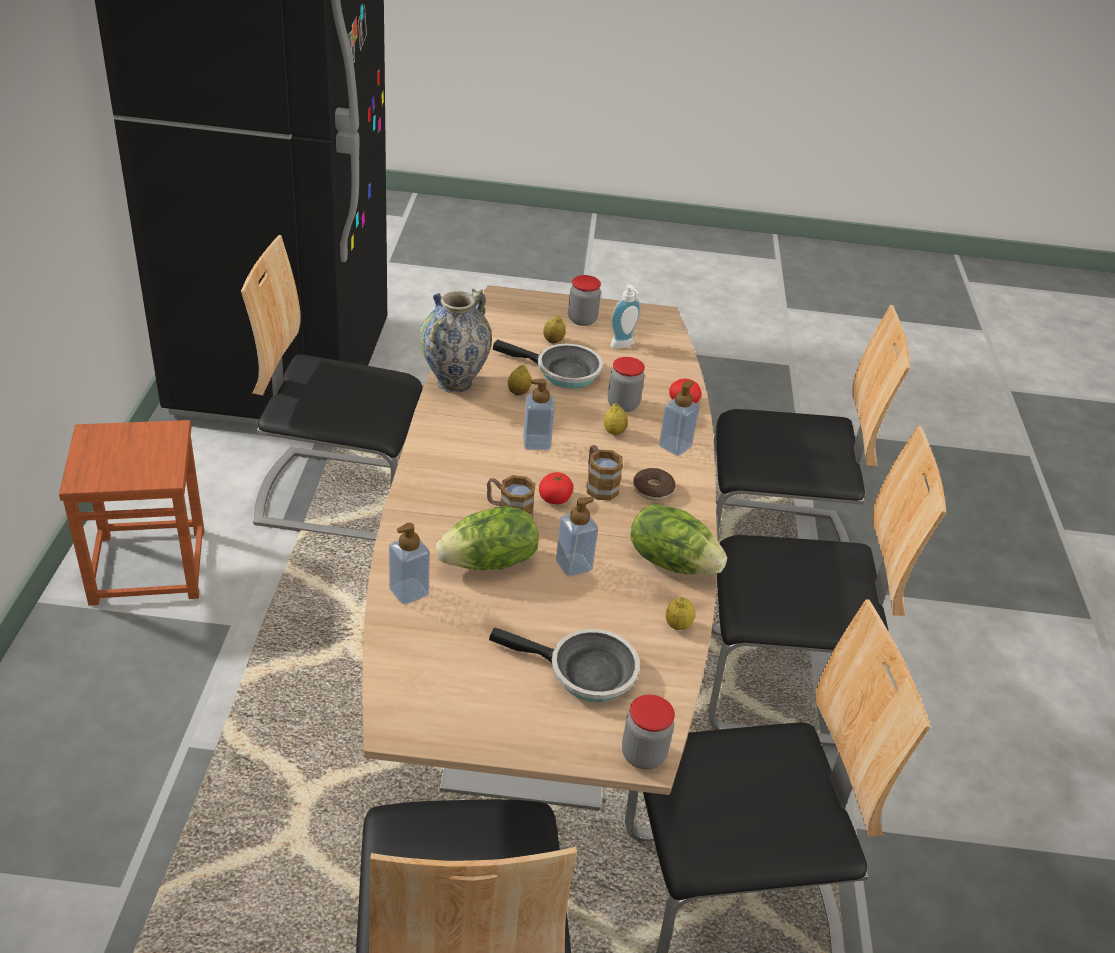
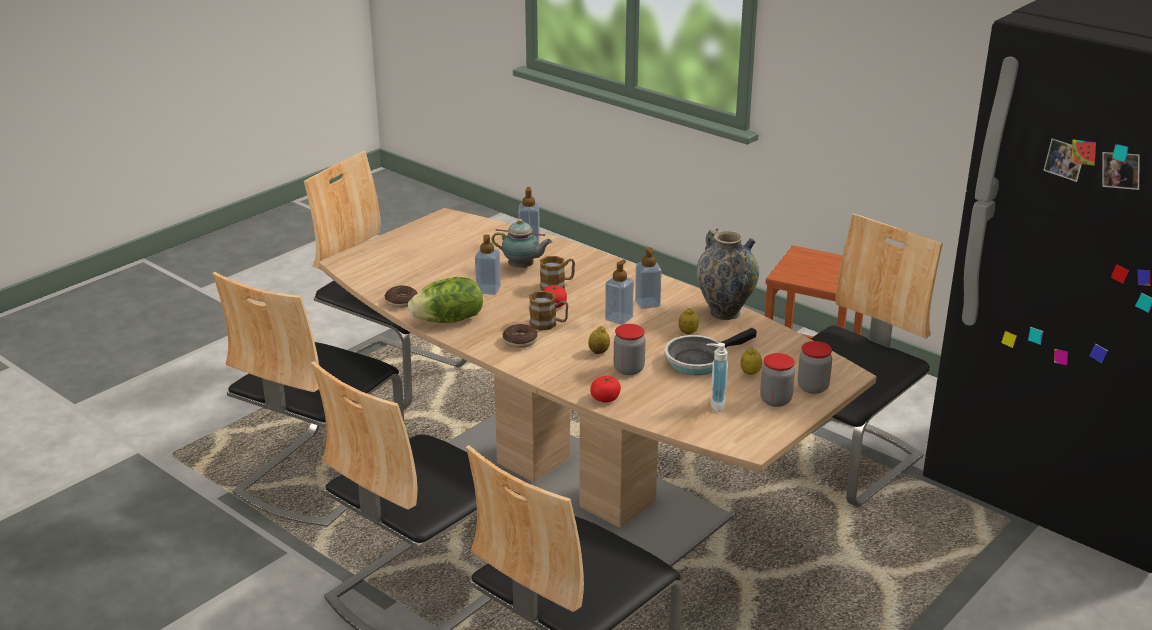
camera: 130 degrees right, 10 degrees down
(490, 563) = (522, 267): lettuce -> teapot
(584, 672) = (410, 265): frying pan -> none
(643, 754) = (343, 261): jar -> jar (812, 387)
(675, 446) = (555, 369): soap dispenser -> soap dispenser (647, 303)
(677, 625) = (401, 301): lemon -> donut

